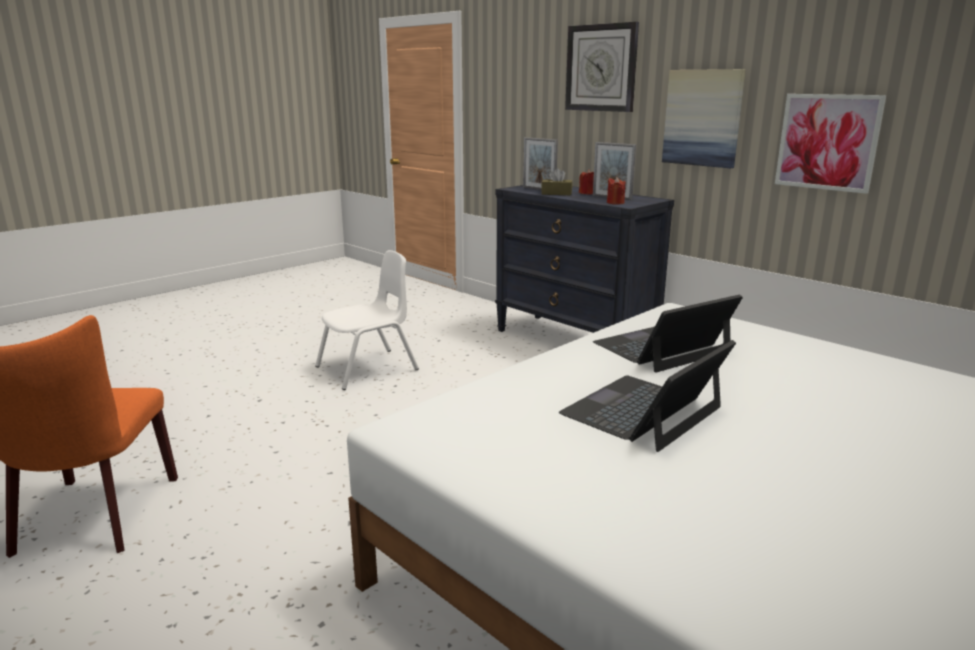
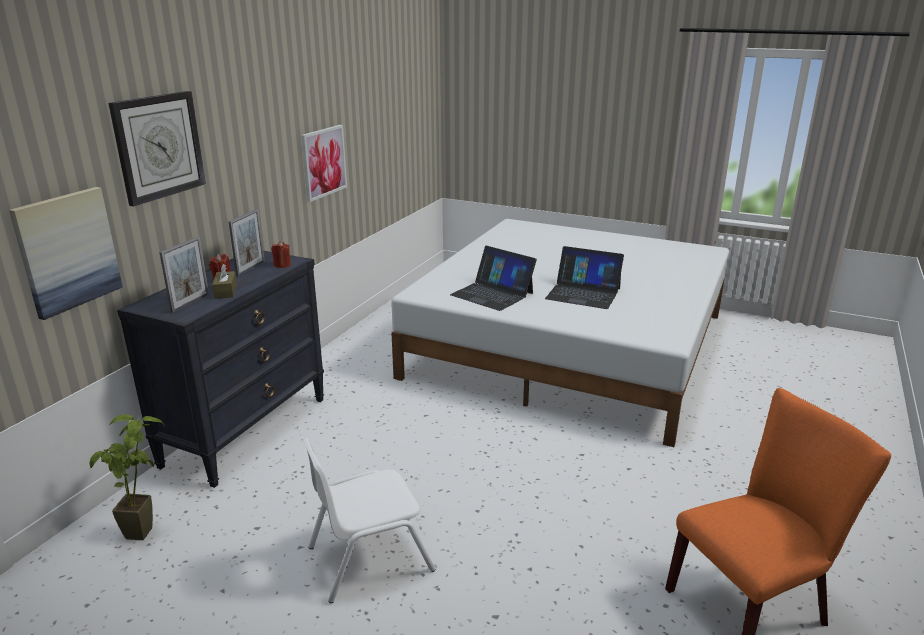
camera: 110 degrees left, 5 degrees up
(368, 369) = (369, 558): white chair -> white chair turned 60 degrees counterclockwise
(469, 315) = (147, 527): none -> potted plant
(703, 118) = (257, 170): picture -> picture (67, 251)

